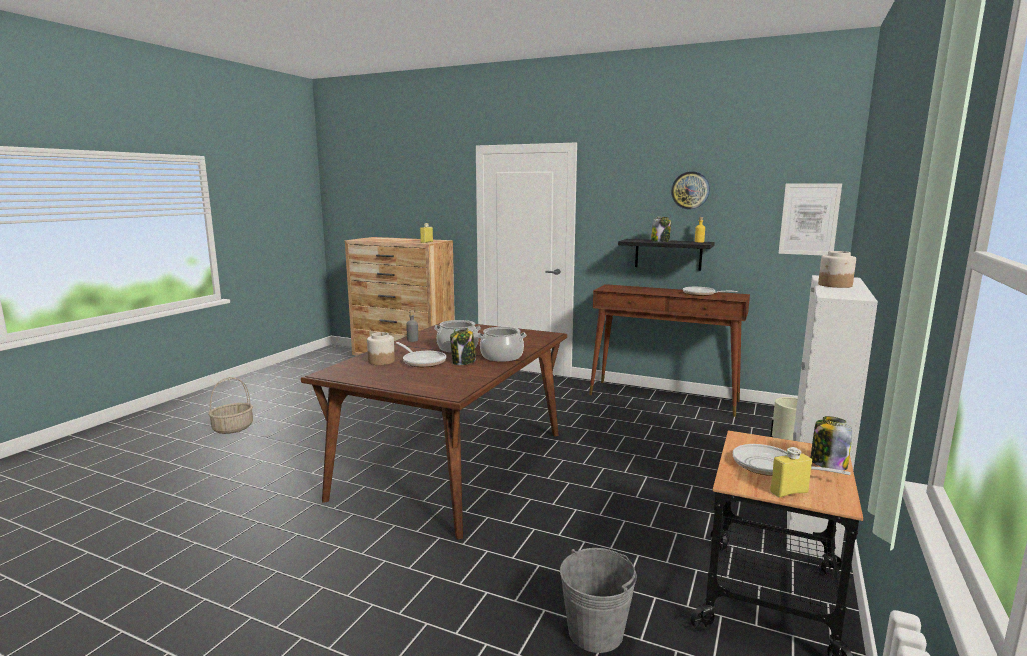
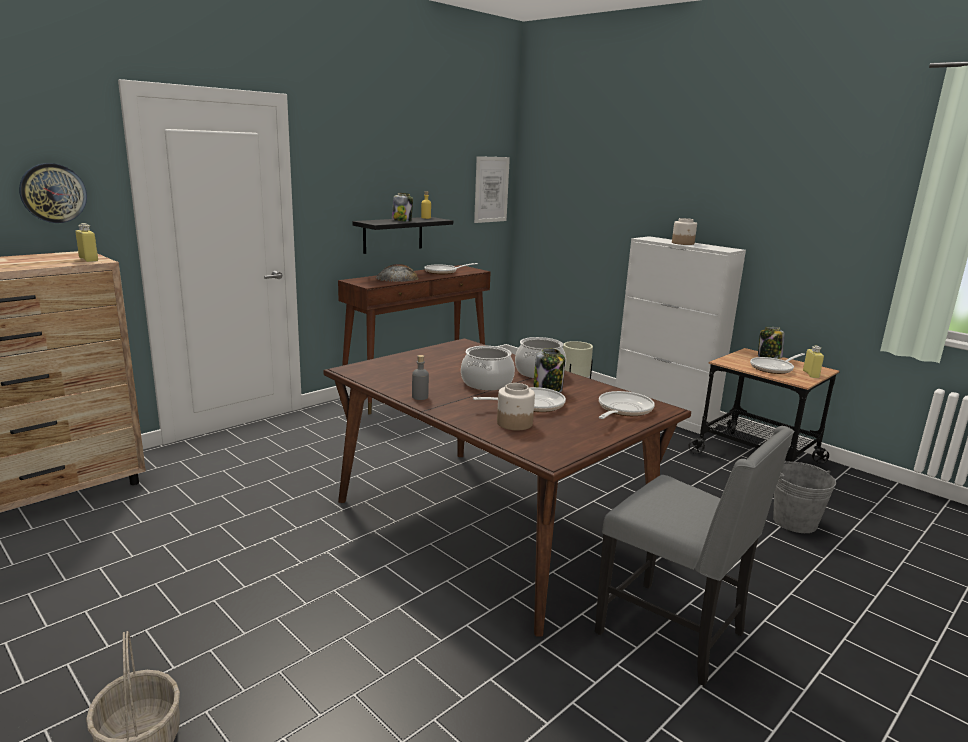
camera: 70 degrees left, 5 degrees up
(339, 555) = (674, 633): none -> grey chair
(435, 383) = (623, 410): none -> frying pan
(646, 290) = (397, 278): none -> bread
(690, 190) = (408, 162): wall clock -> wall clock (53, 193)

